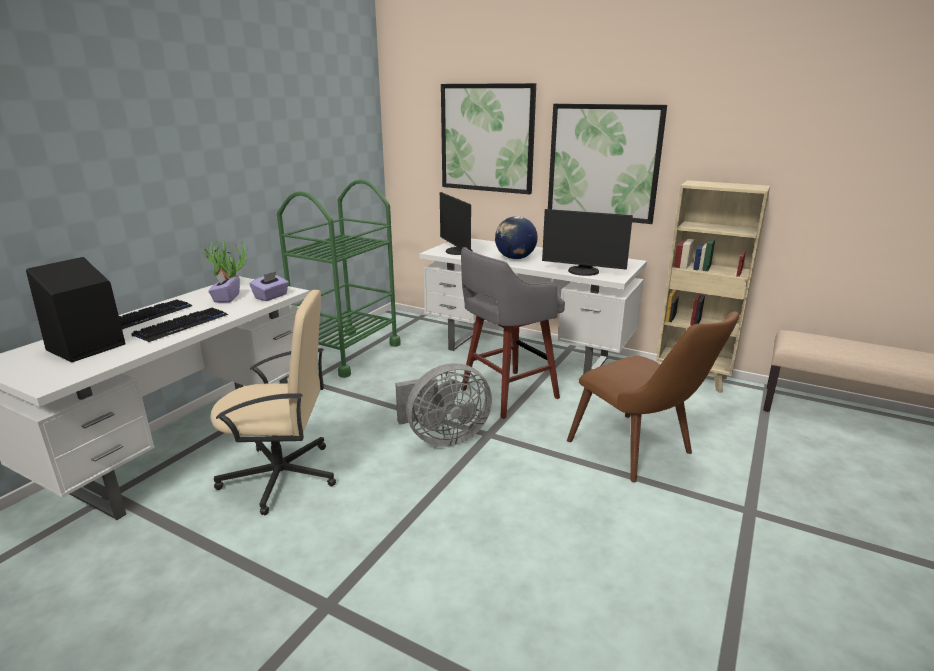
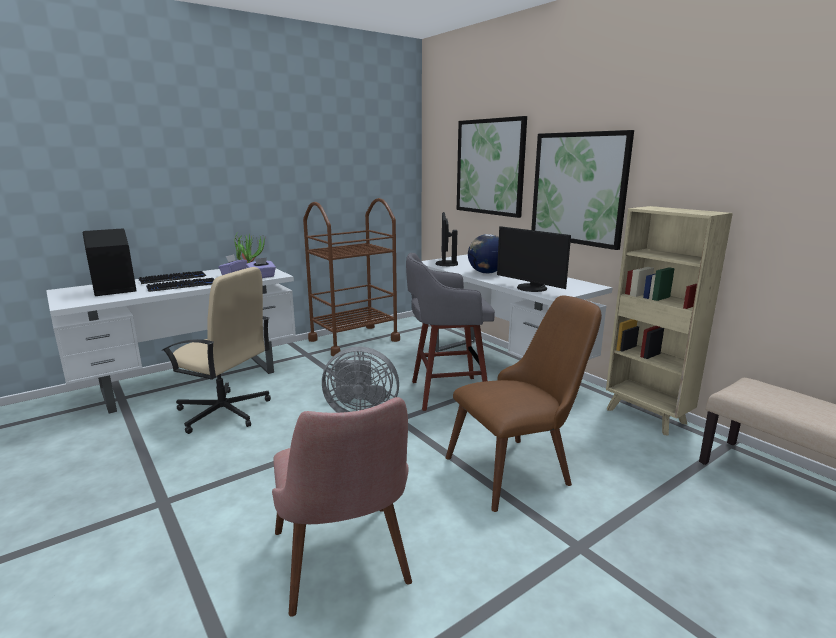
camera: 25 degrees right, 5 degrees down
(347, 353) = (354, 340): green cart -> brown cart
(595, 602) = (346, 570): none -> pink chair
(641, 453) = (520, 467): brown chair -> brown chair turned 105 degrees counterclockwise

